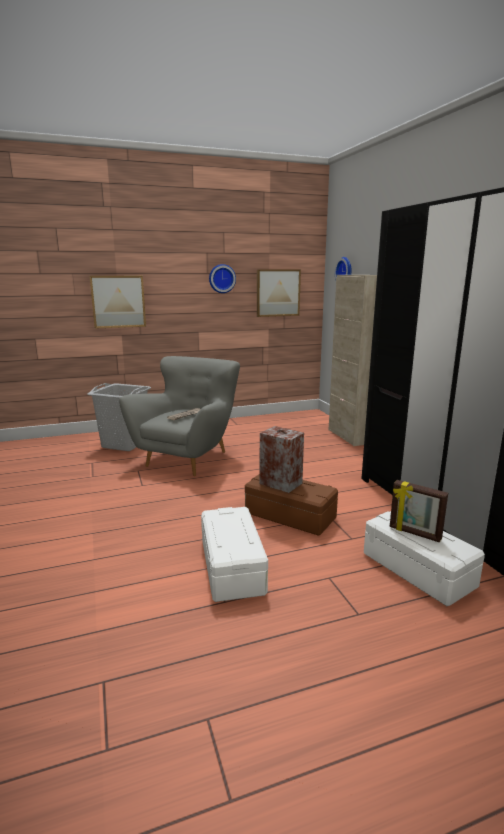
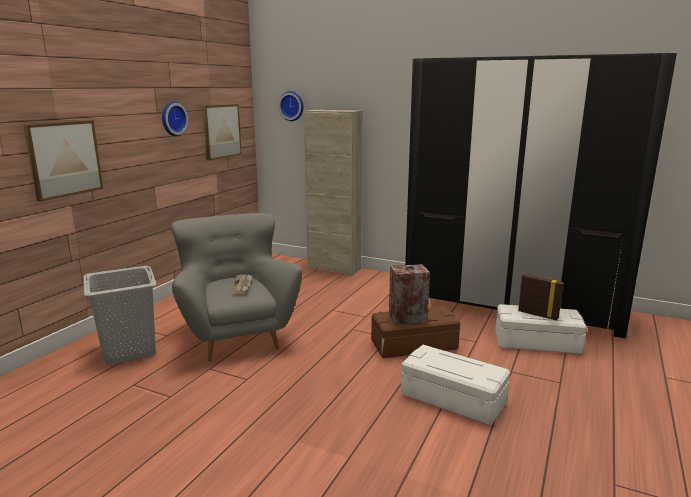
camera: 45 degrees left, 0 degrees up
(414, 533) = (538, 315): picture frame -> picture frame turned 135 degrees counterclockwise

